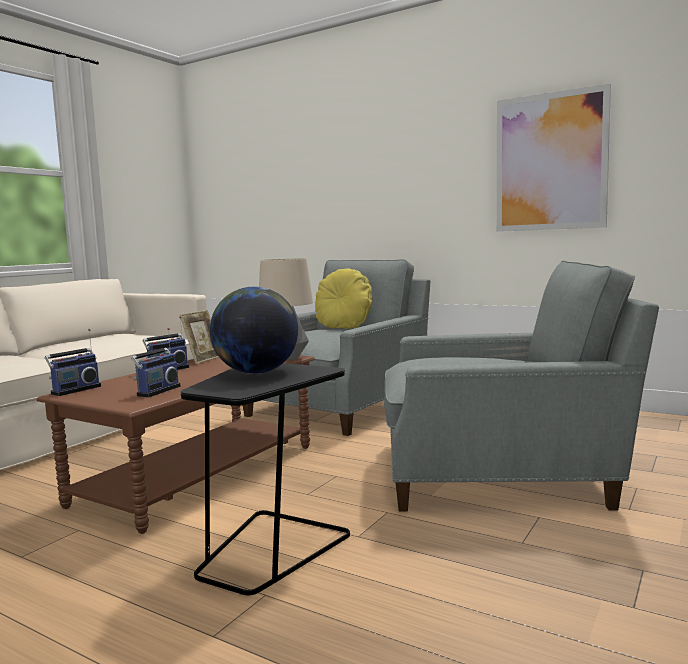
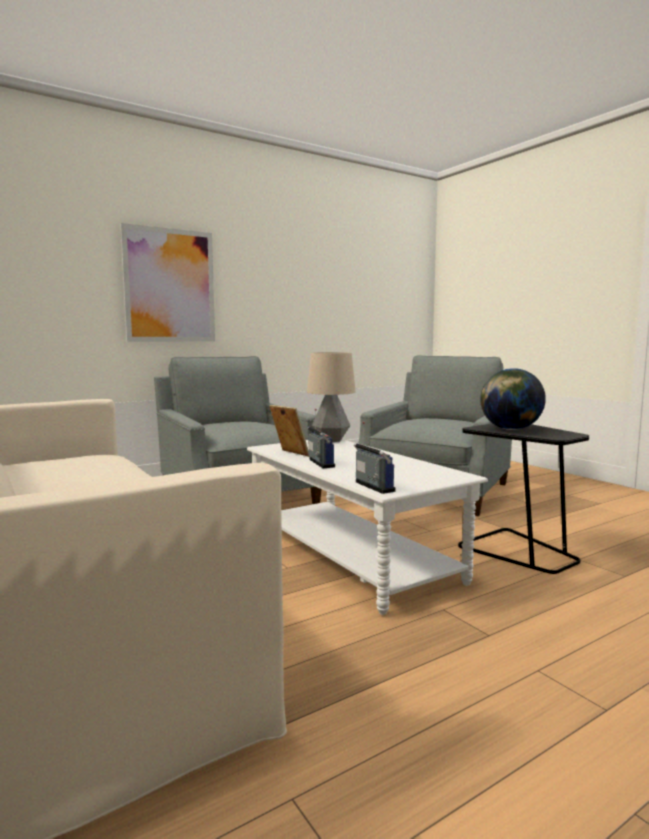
camera: 65 degrees left, 0 degrees up
(157, 391) = (414, 469): radio -> none
(200, 474) = (351, 556): brown coffee table -> white coffee table
(344, 328) = (223, 421): yellow pillow -> none
(550, 162) = (323, 288): picture -> picture (169, 286)

